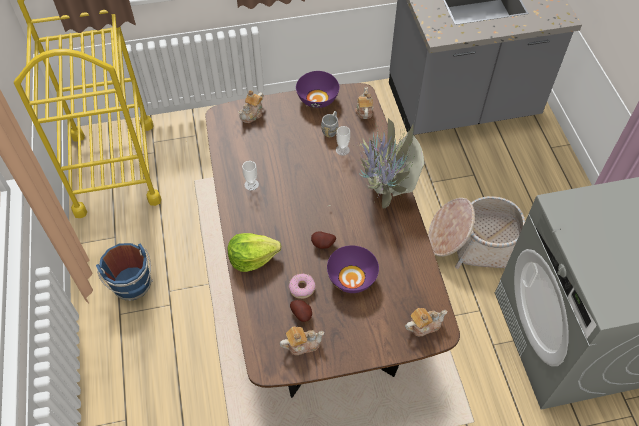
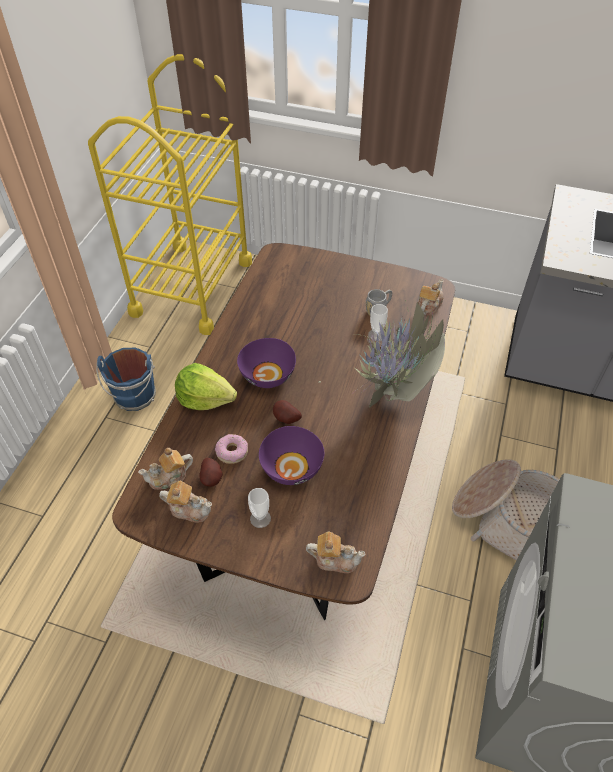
camera: 30 degrees right, 5 degrees down
(251, 184) = (257, 328): cup -> cup (260, 518)
(252, 114) = (308, 264): teapot -> teapot (169, 478)
(318, 99) = (385, 276): purple bowl -> purple bowl (267, 375)

